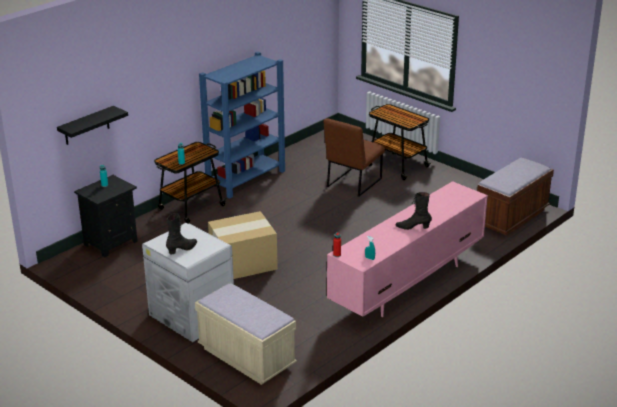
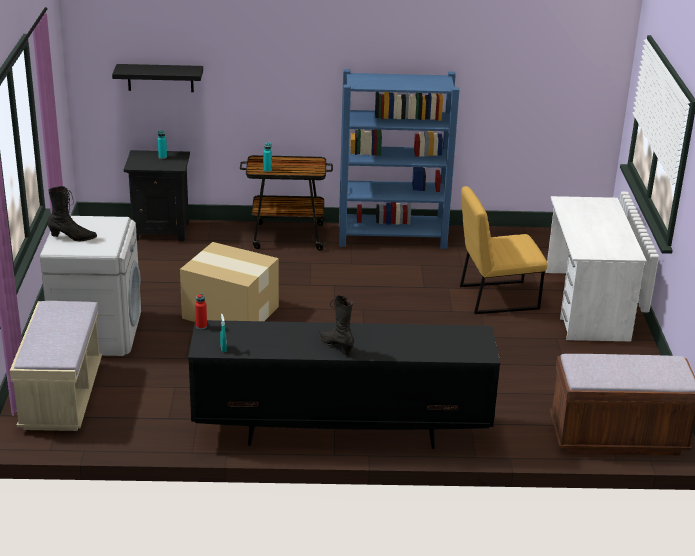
camera: 45 degrees right, 0 degrees up
(353, 183) = (496, 297): brown chair -> yellow chair
(397, 166) = (586, 305): cart -> white desk
(408, 285) = (340, 433): pink cabinet -> black cabinet

